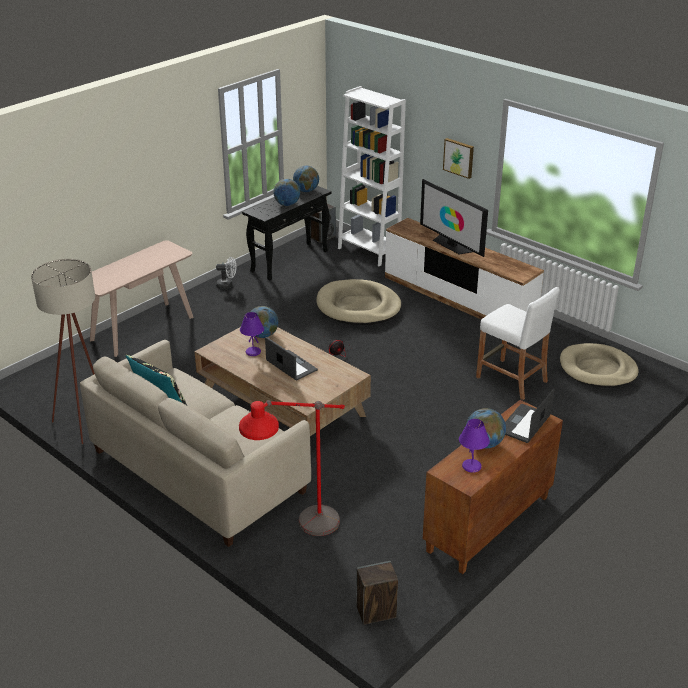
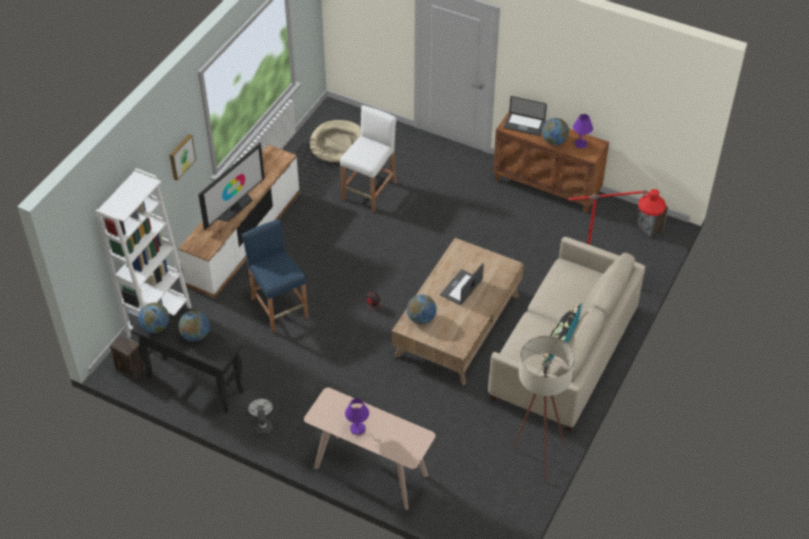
camera: 105 degrees left, 15 degrees up
(253, 352) = (451, 318): purple table lamp -> purple table lamp (358, 429)
(358, 306) = (279, 307): beige dog bed -> blue stool

